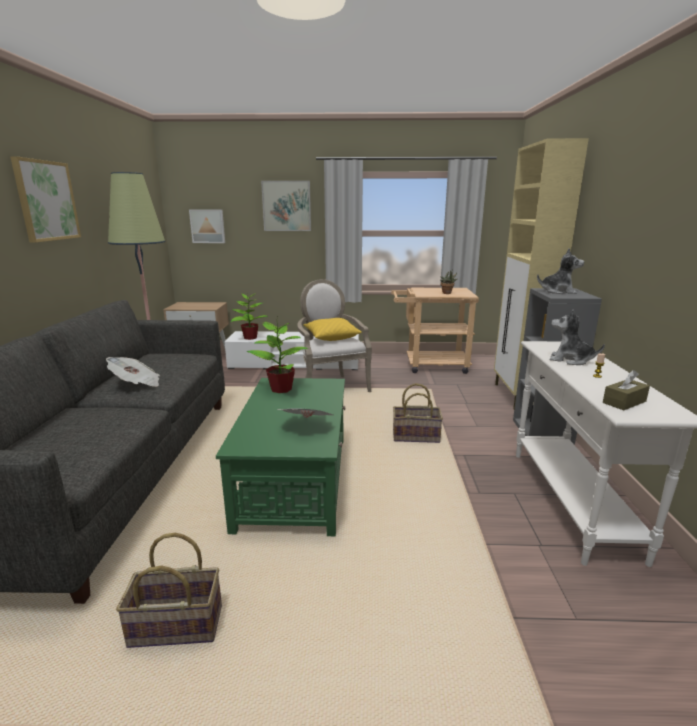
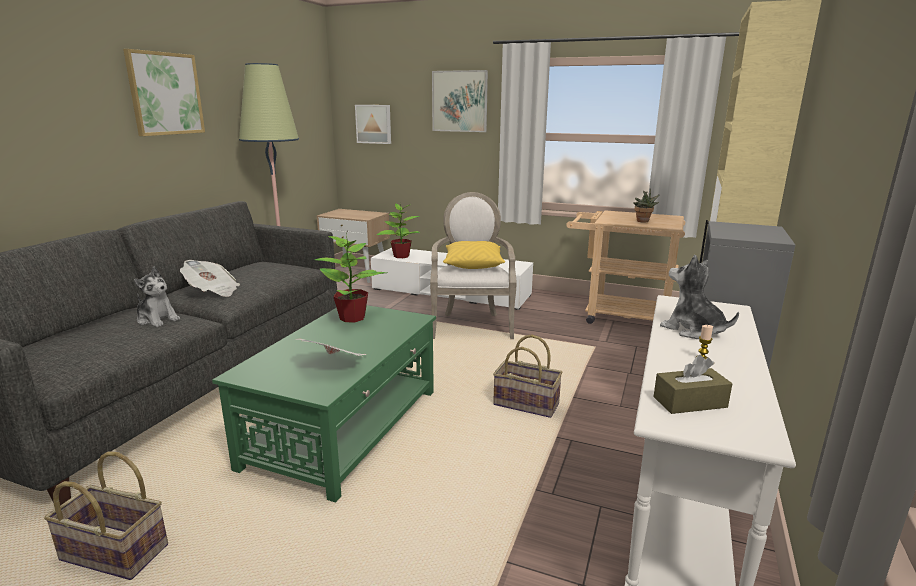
camera: 20 degrees right, 0 degrees up
(558, 292) = (741, 229): plush toy -> plush toy (157, 319)

